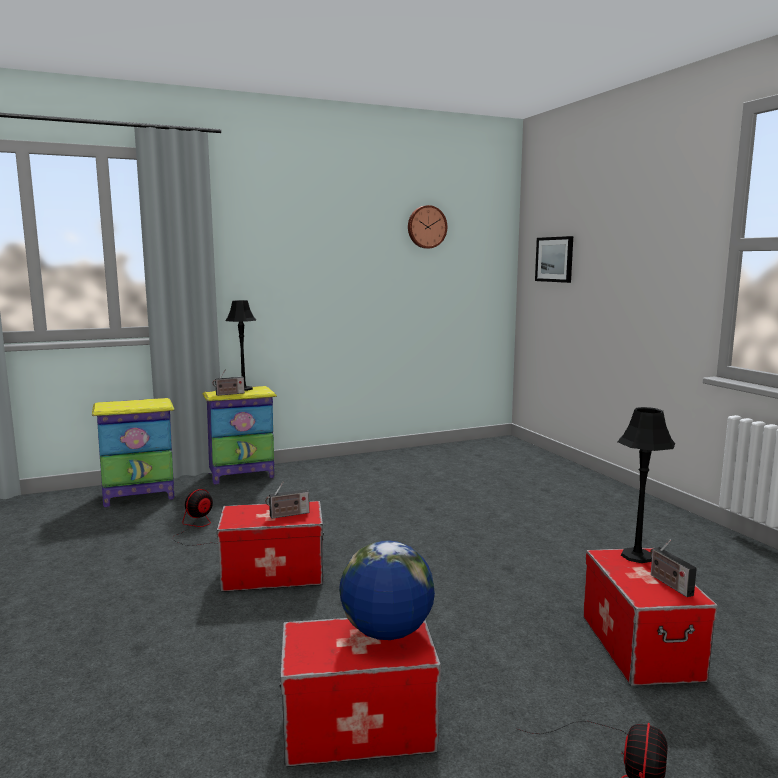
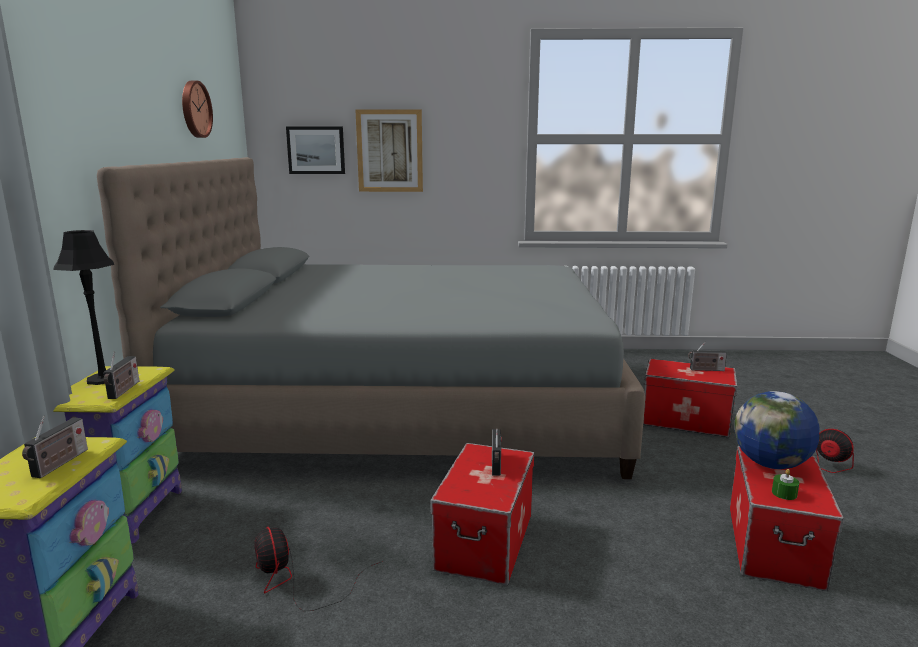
camera: 65 degrees left, 5 degrees up
(136, 405) = (59, 464): none -> radio
(317, 640) = (784, 493): none -> green candle
(465, 501) = (403, 406): none -> grey bed
(603, 260) = (389, 151): none -> picture
(637, 556) = (661, 365): black table lamp -> none

